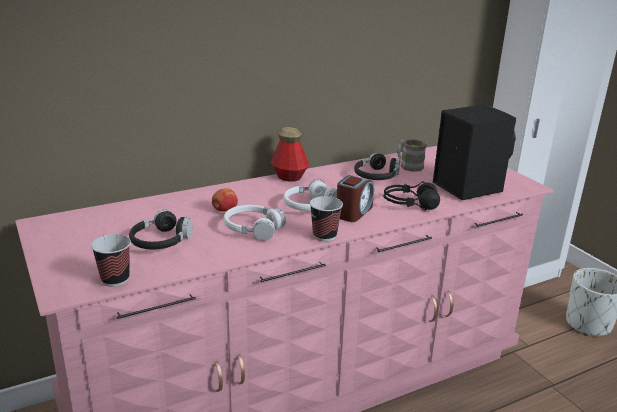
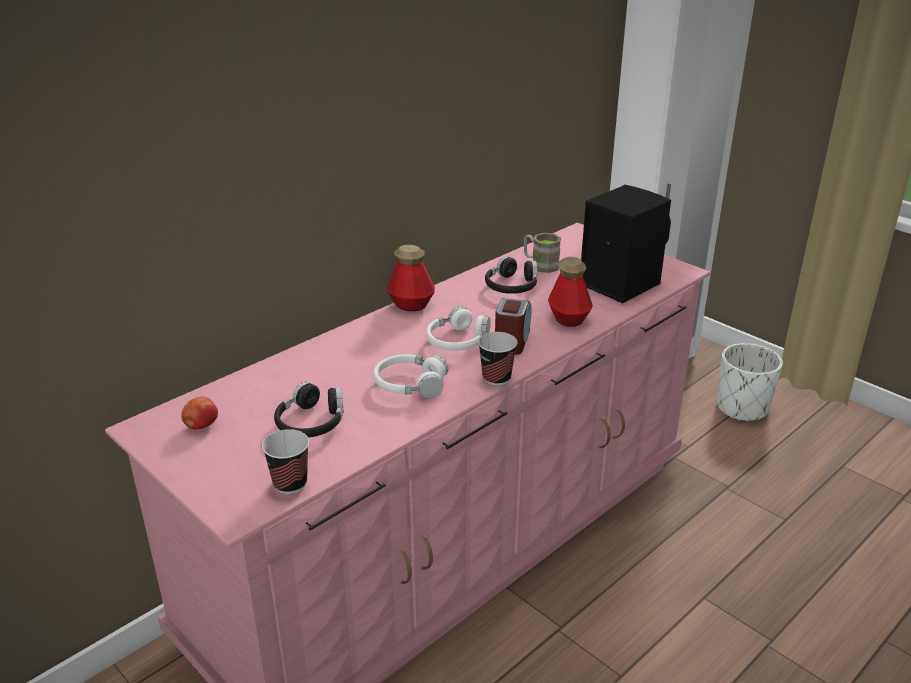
camera: 15 degrees left, 5 degrees up
(224, 210) = (361, 366): apple -> apple (201, 426)
(410, 204) = (569, 319): black headphones -> bottle

